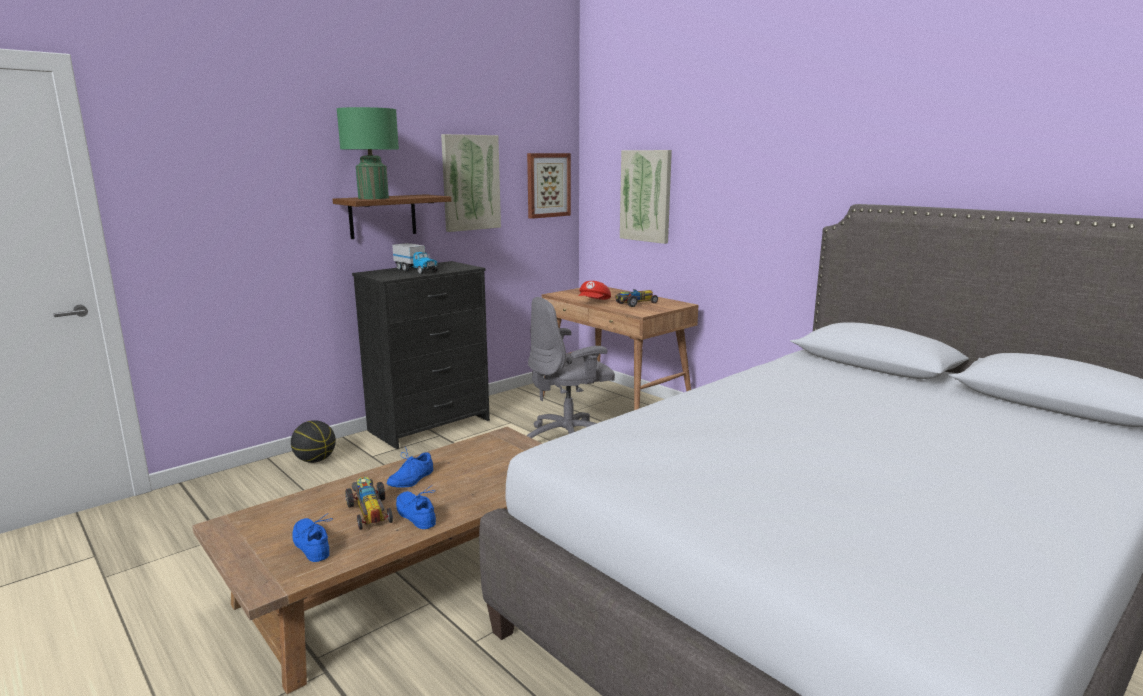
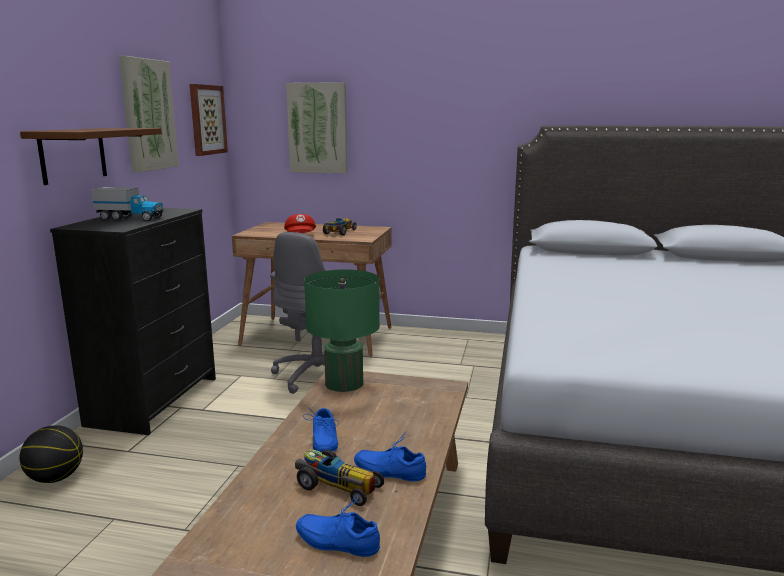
camera: 35 degrees left, 0 degrees up
(373, 198) = (80, 130): green table lamp -> green table lamp (344, 383)

